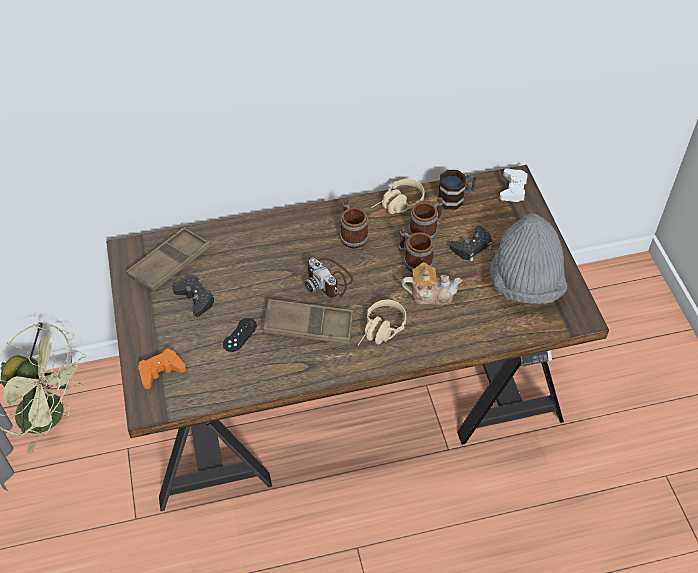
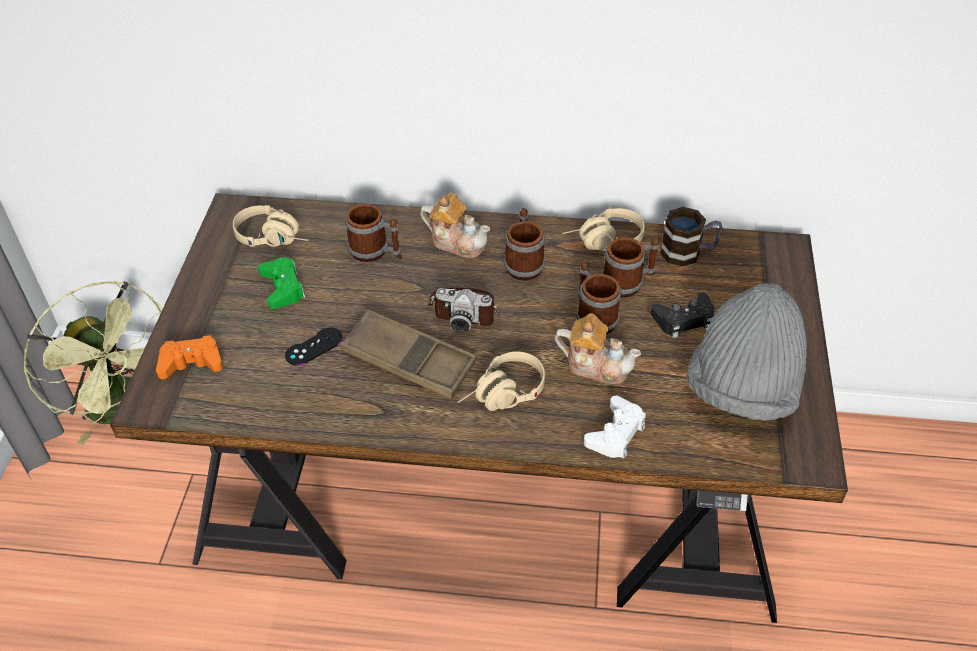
camera: 20 degrees right, 5 degrees down
(170, 263) = (275, 238): brown tray -> beige headphones
(195, 299) = (283, 288): black game controller -> green game controller
(247, 254) = (375, 252): none -> mug
(300, 232) = (457, 242): none -> teapot
(329, 280) = (465, 310): camera -> camera turned 60 degrees counterclockwise
(513, 189) = (776, 260): white game controller -> white game controller (616, 433)

